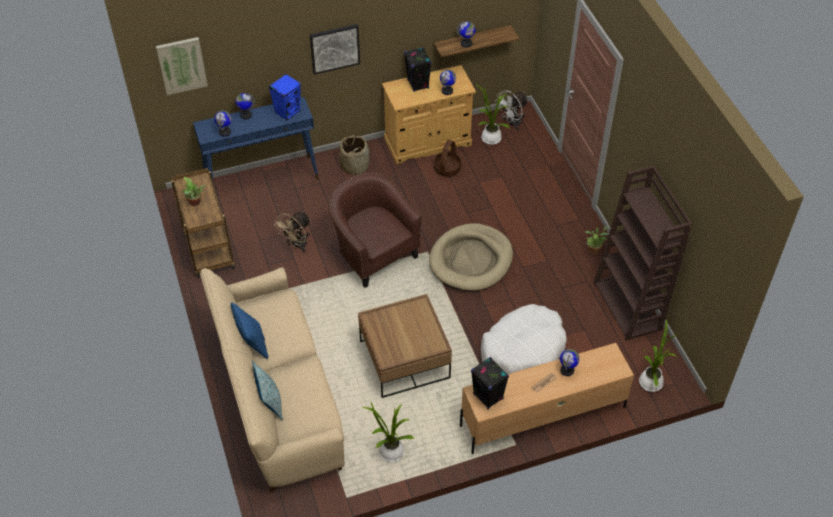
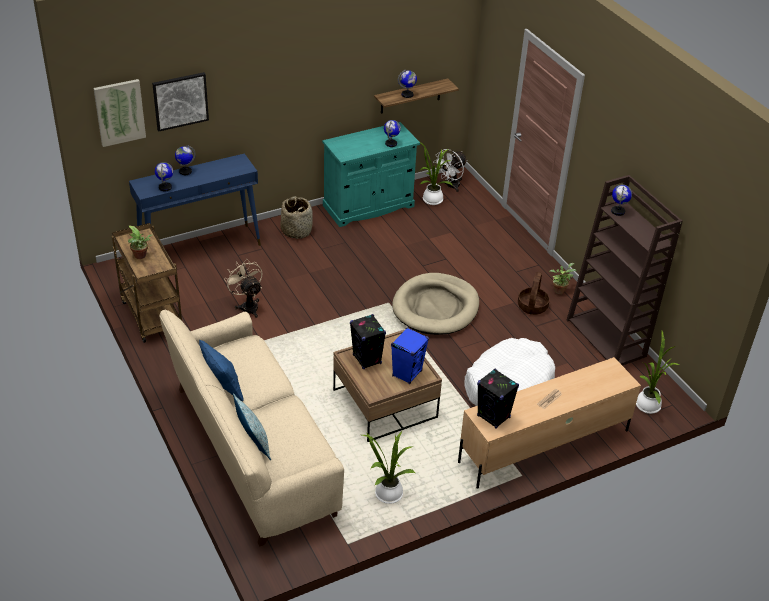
camera: 10 degrees left, 10 degrees down
(287, 112) = (229, 167): blue speaker -> blue speaker (407, 373)
(296, 245) = (247, 305): beige fan -> beige fan turned 120 degrees clockwise
(334, 48) = (276, 98): picture -> picture (180, 101)
(373, 253) = (331, 307): brown armchair -> none
(418, 84) = (360, 139): black speaker -> black speaker (367, 359)
(428, 142) = (368, 206): beige cabinet -> turquoise cabinet
(447, 168) = (393, 228): basket -> basket (532, 306)
(567, 370) = (570, 386): globe -> globe (618, 211)

